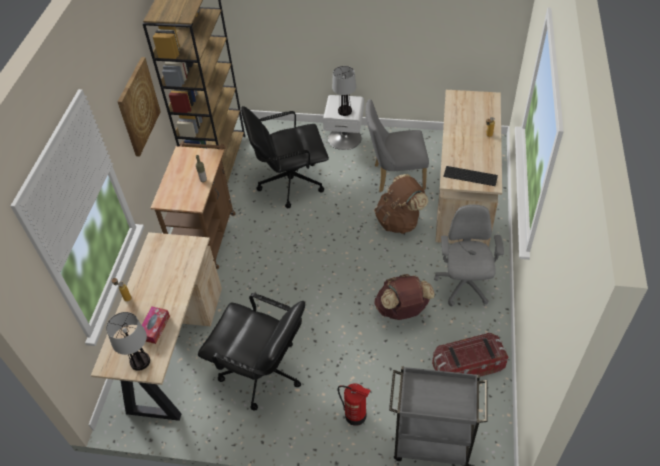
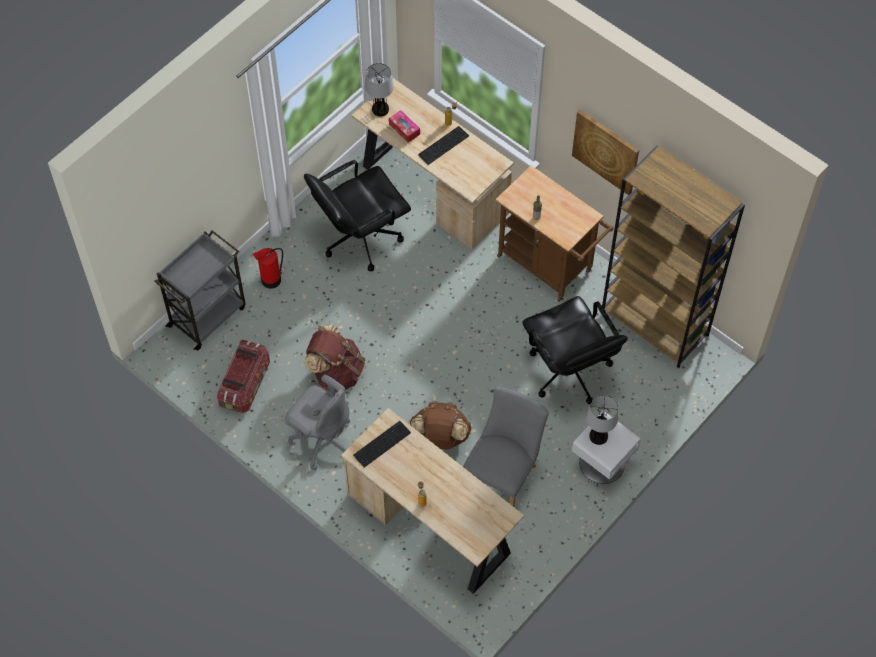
camera: 120 degrees right, 10 degrees up
(157, 287) = (444, 145): none -> keyboard
(290, 183) = (569, 372): black office chair -> black office chair turned 135 degrees clockwise

